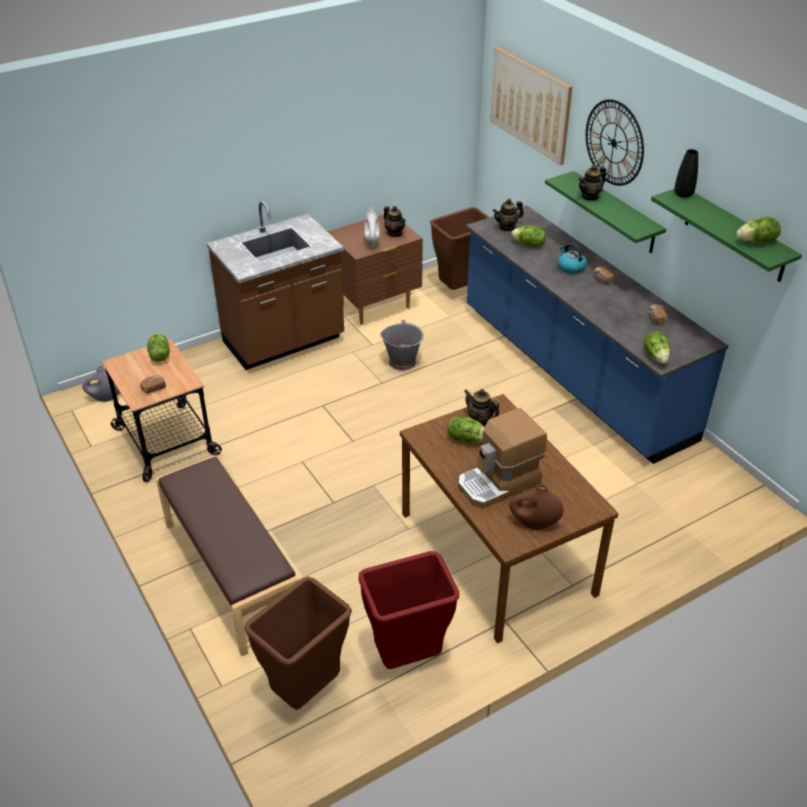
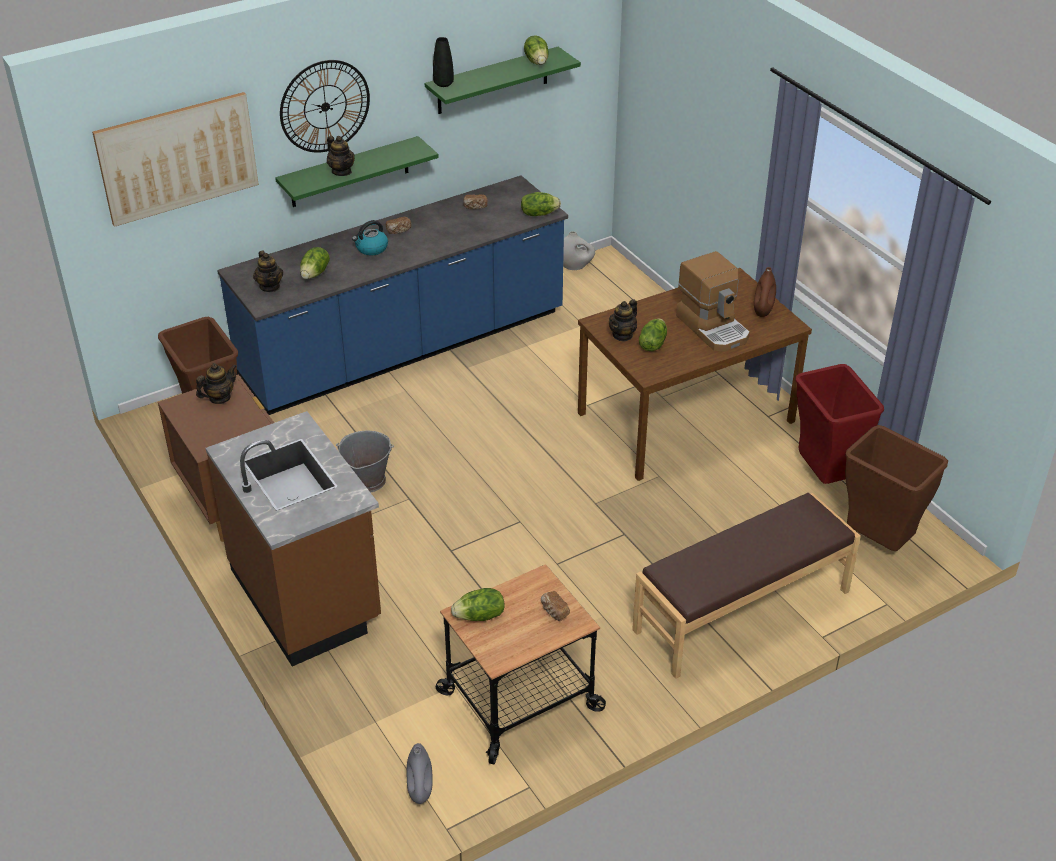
camera: 90 degrees left, 0 degrees up
(372, 242) = (240, 418): white vase -> white vase (574, 266)

